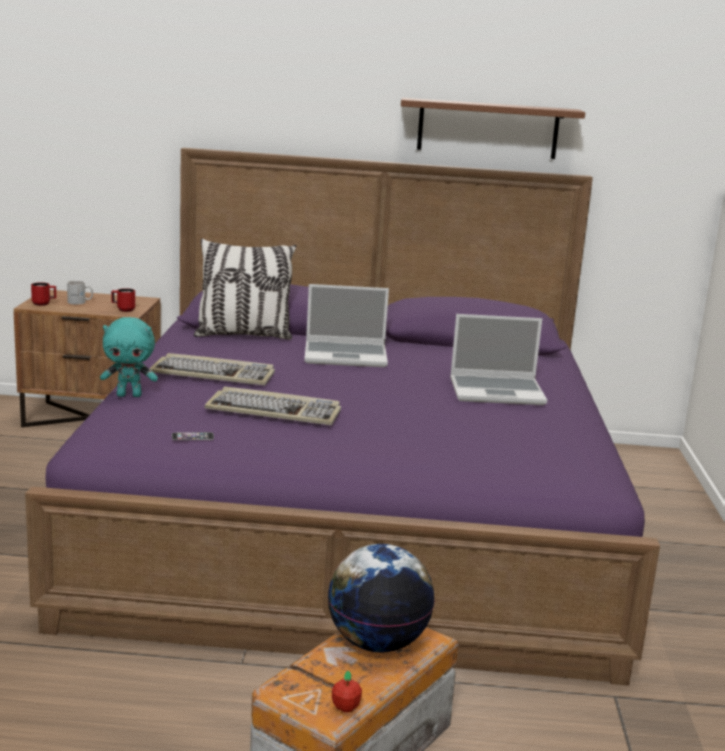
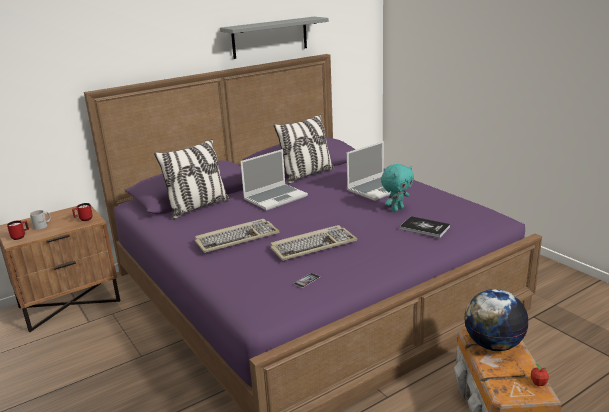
camera: 35 degrees left, 5 degrees up
(129, 395) = (217, 272): turquoise plush toy -> turquoise plush toy (397, 209)
(442, 348) = (307, 175): none -> pillow
(452, 449) = (424, 228): none -> book
(488, 128) = (270, 37): brown shelf -> grey shelf

